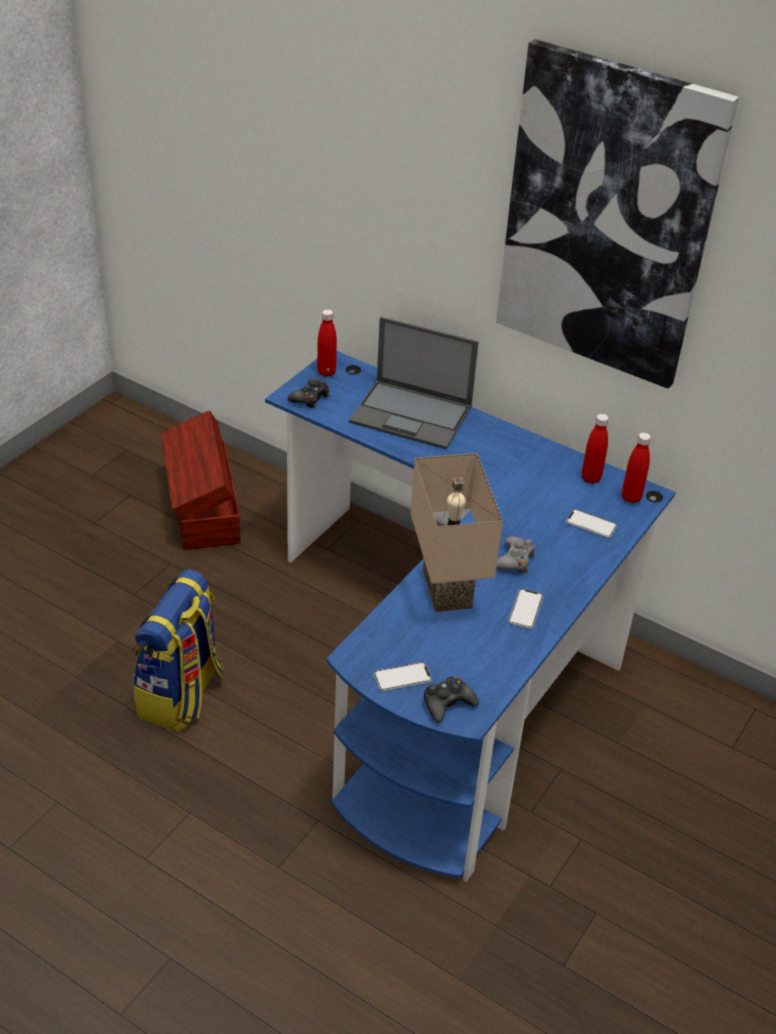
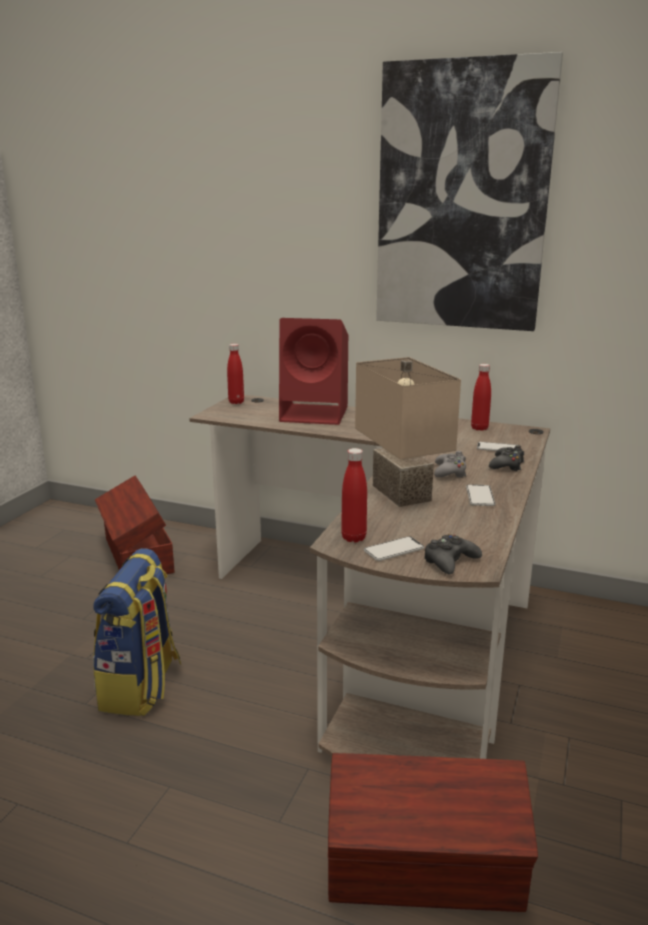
camera: 10 degrees left, 20 degrees down
(310, 398) = (228, 414): black game controller -> black game controller (507, 465)
(389, 938) = (425, 871): none -> brown storage box
(412, 415) = (316, 414): laptop -> red speaker
(453, 667) = (388, 627): blue desk -> brown desk
(631, 498) = (519, 433): red bottle -> red bottle (353, 538)

